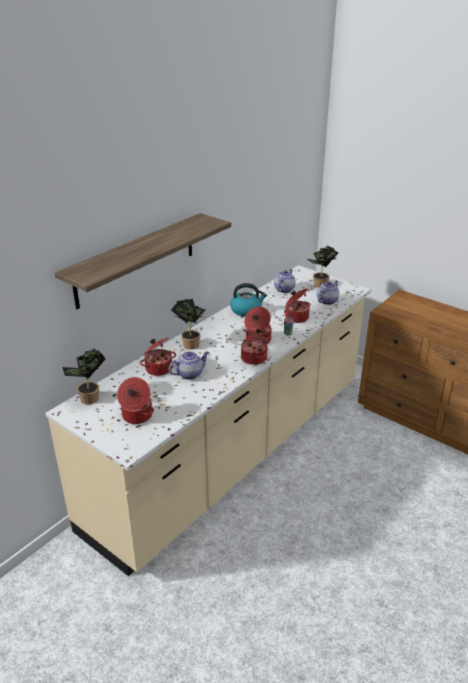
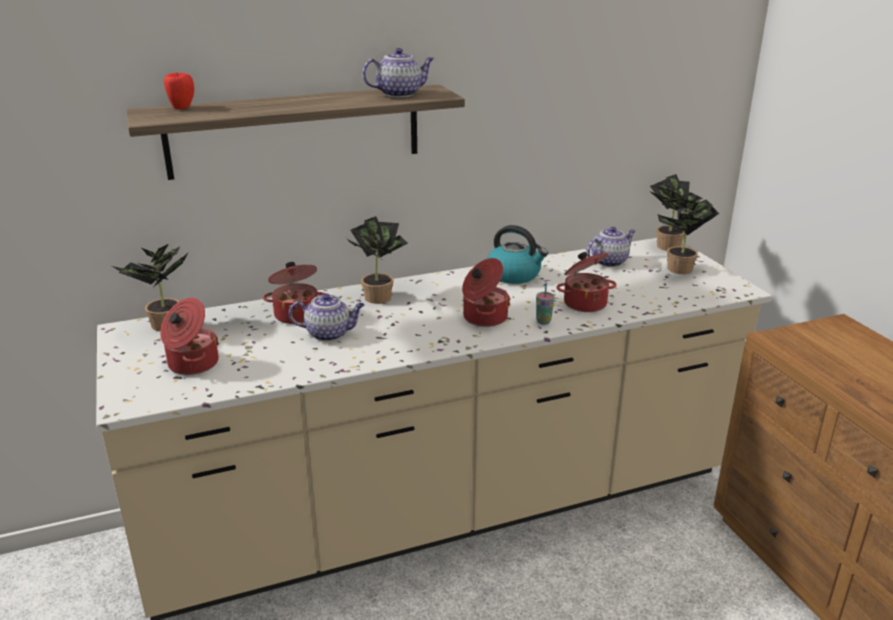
camera: 30 degrees right, 5 degrees down
(89, 264) = (182, 107): none -> apple
(254, 358) = (449, 340): cooking pot -> none
(301, 272) = (667, 245): none -> potted plant
(327, 301) = (666, 293): teapot -> teapot (400, 94)

